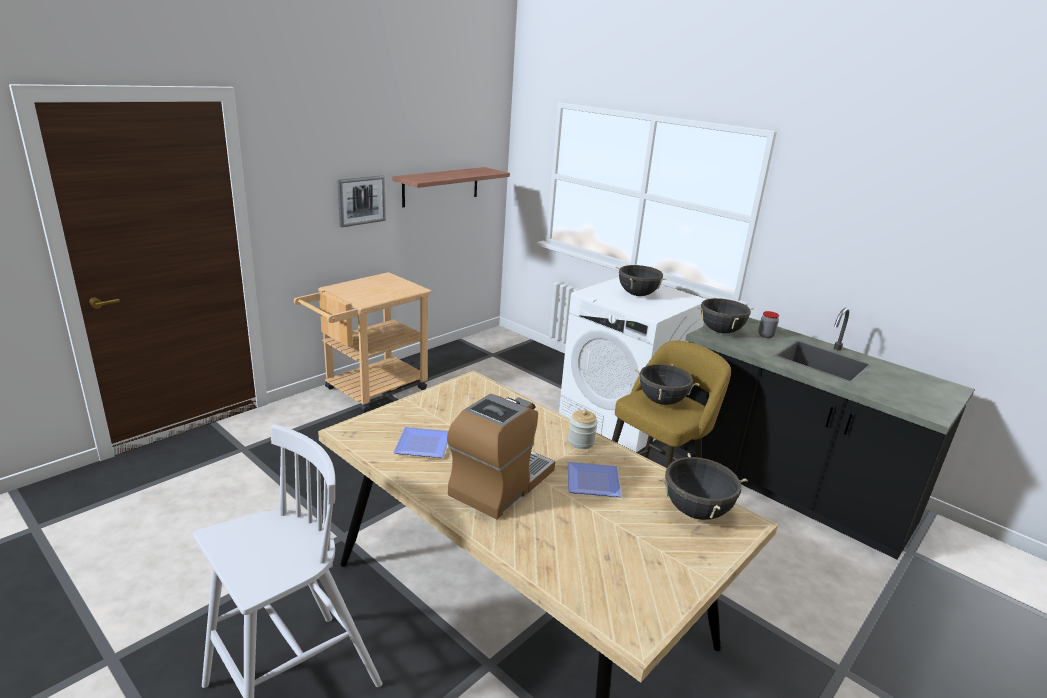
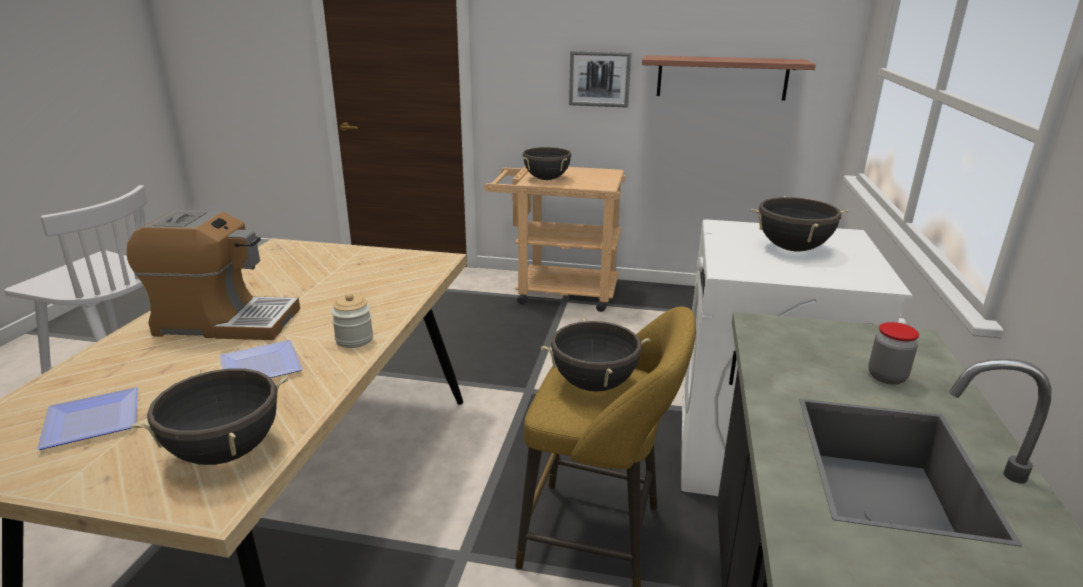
camera: 60 degrees right, 0 degrees up
(421, 445) = (276, 274): plate -> plate (89, 420)
(720, 331) = (807, 334): black cooking pot -> black cooking pot (546, 179)

